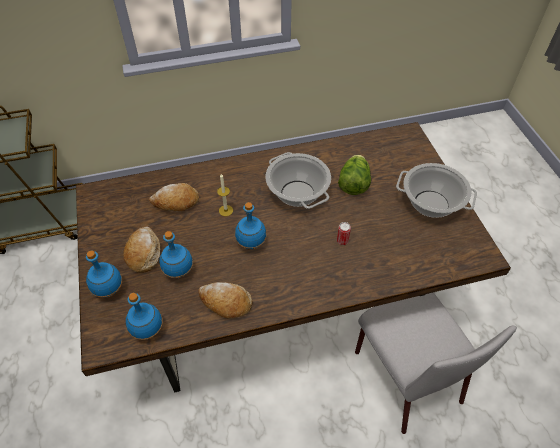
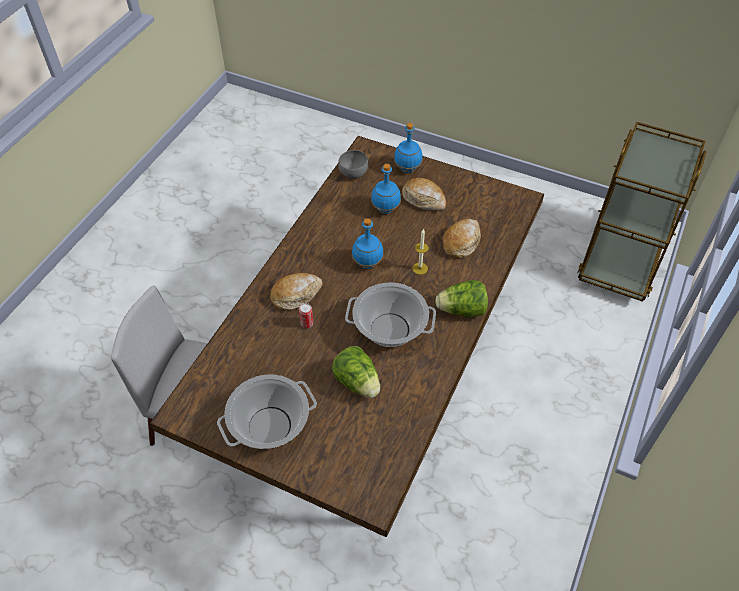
camera: 130 degrees right, 0 degrees up
(148, 330) = (353, 173): blue bottle -> grey bowl
(225, 302) = (331, 219): bread -> bread (296, 295)
(242, 168) = (462, 310): none -> lettuce

